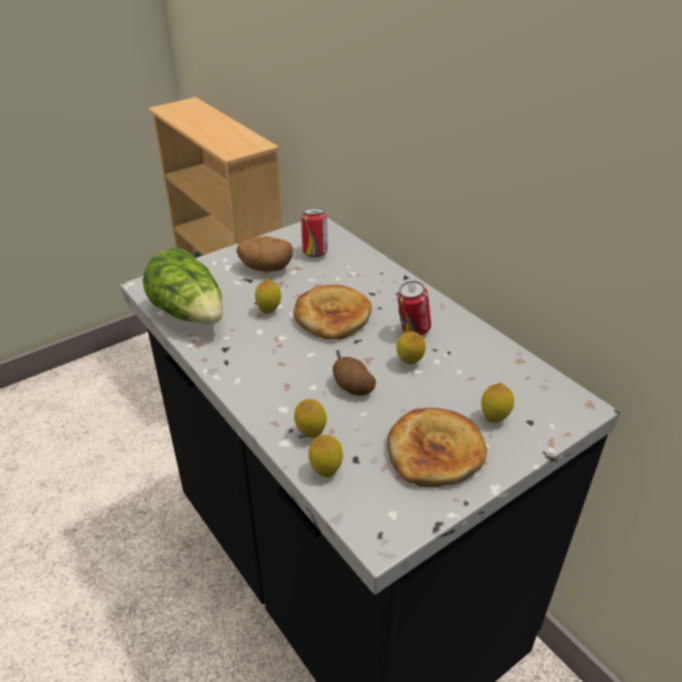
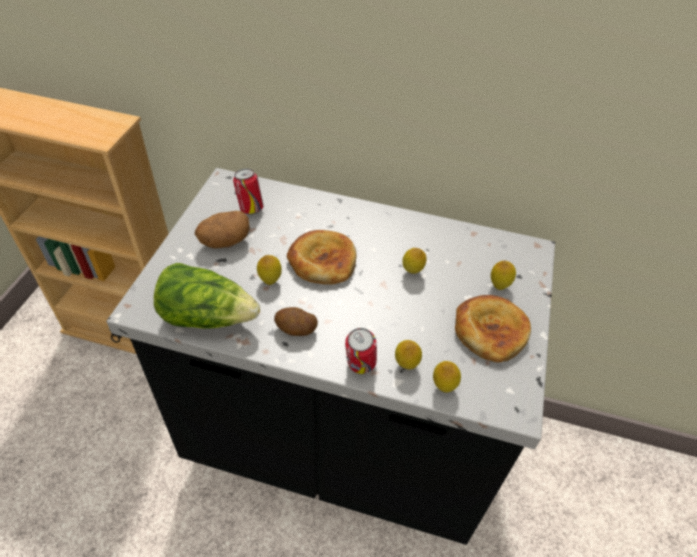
camera: 40 degrees left, 10 degrees up
(352, 387) = (395, 312): potato -> potato (295, 329)
(412, 331) = (389, 245): can -> can (360, 366)

